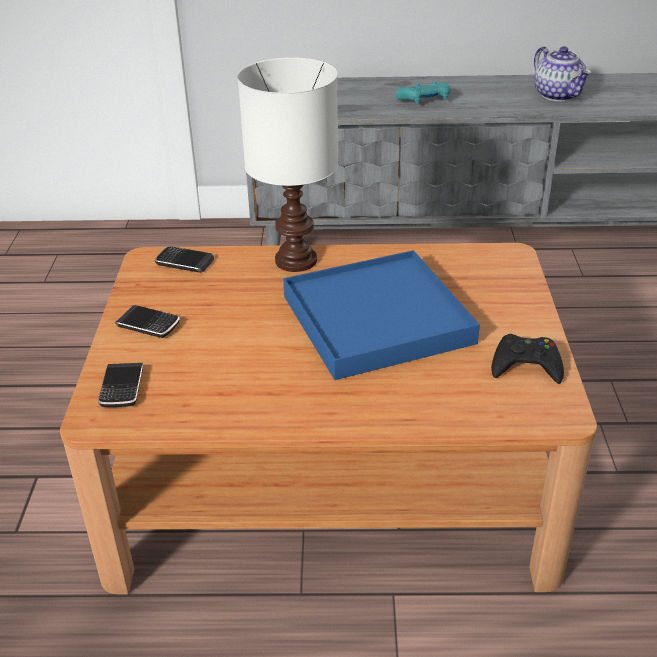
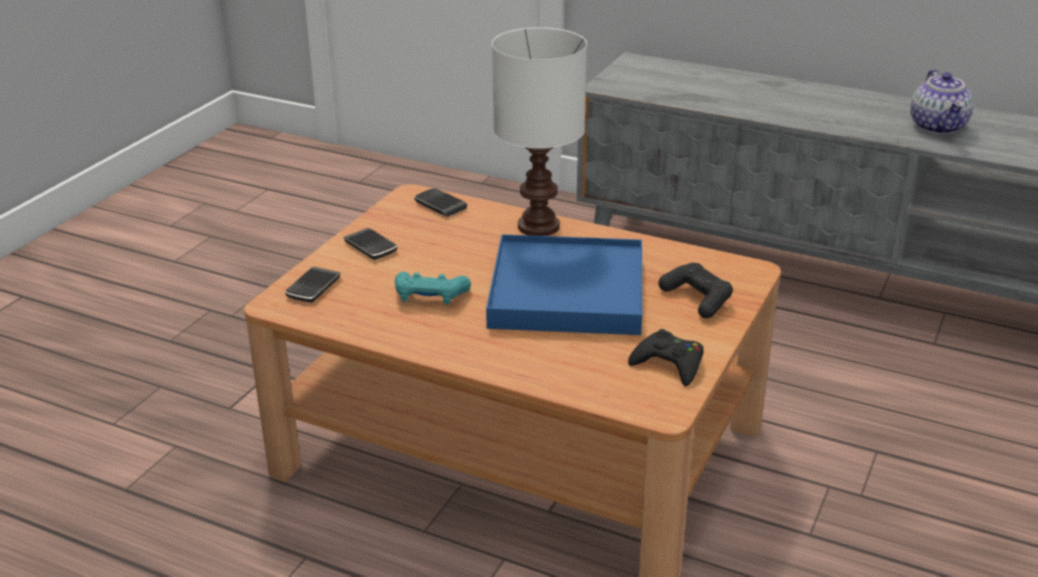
camera: 25 degrees right, 5 degrees down
(425, 100) = (782, 105): turquoise game controller -> turquoise game controller (430, 297)
(492, 294) = (697, 299): none -> black game controller

